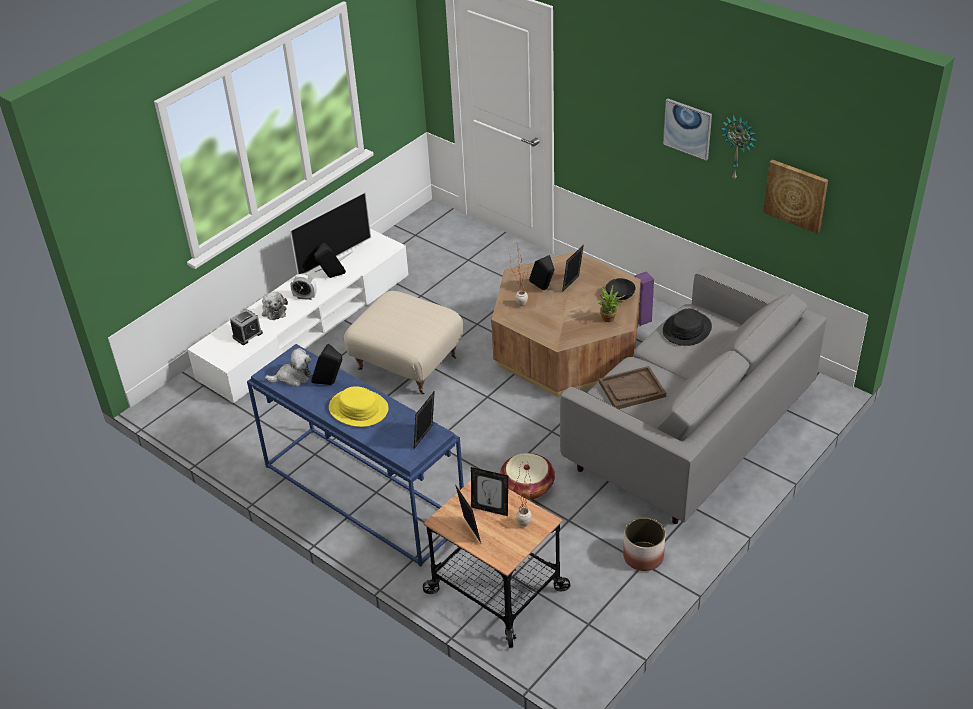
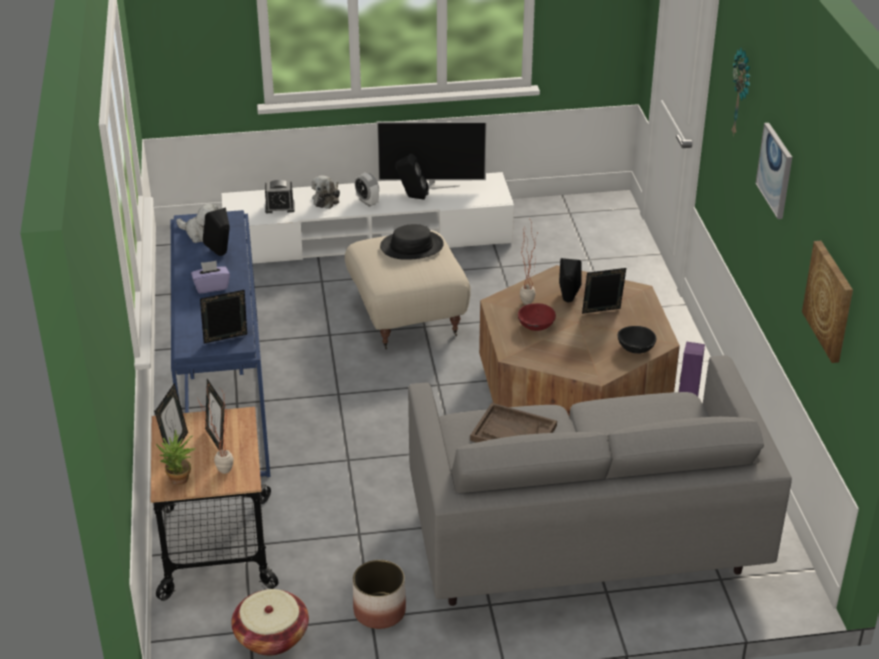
camera: 40 degrees right, 5 degrees down
(358, 409) = (211, 287): yellow hat -> purple tissue box
(527, 486) = (364, 481): basket -> basket (271, 636)
(546, 315) = (535, 325): none -> red bowl
(610, 319) = (592, 363): potted plant -> potted plant (178, 482)
(687, 329) = (652, 414): black hat -> black hat (412, 246)
(738, 147) = (803, 212): wall clock -> wall clock (742, 93)

